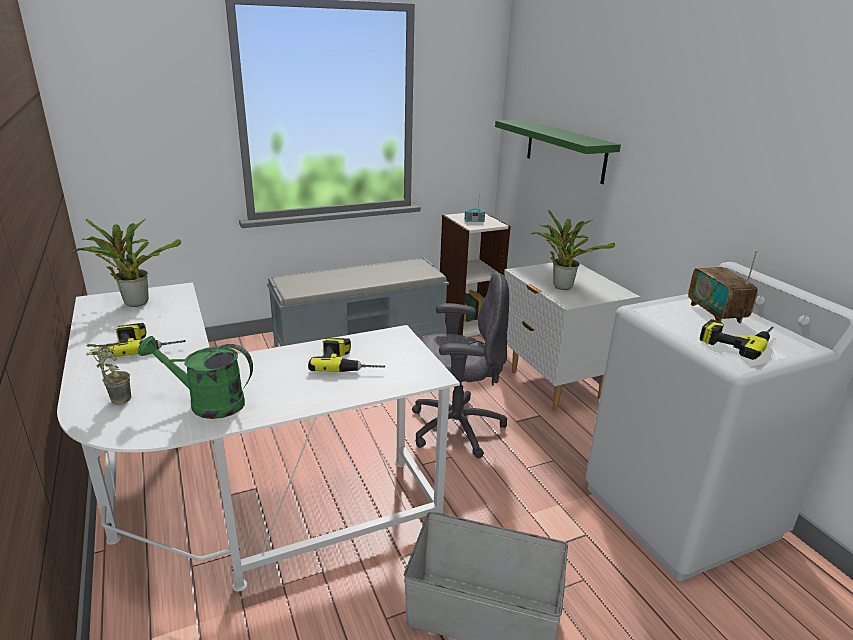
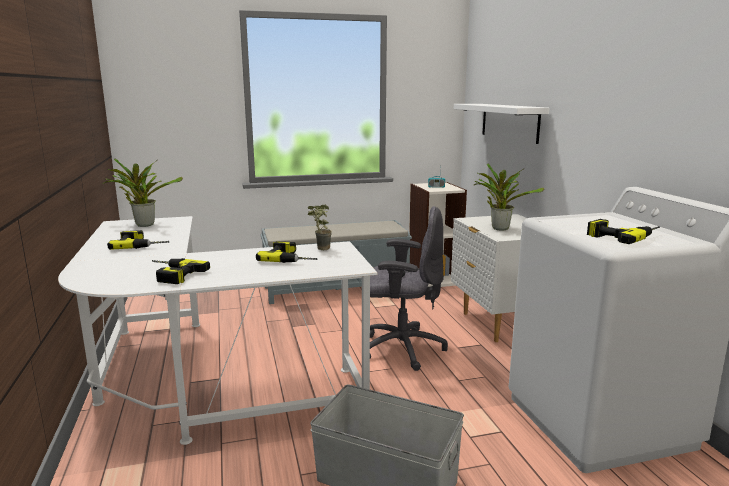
camera: 10 degrees right, 10 degrees down
(114, 401) = (102, 270): potted plant -> potted plant (319, 249)
(207, 403) = (169, 274): green watering can -> power drill
(565, 150) = (509, 122): green shelf -> white shelf
(716, 313) = (612, 222): radio -> none

